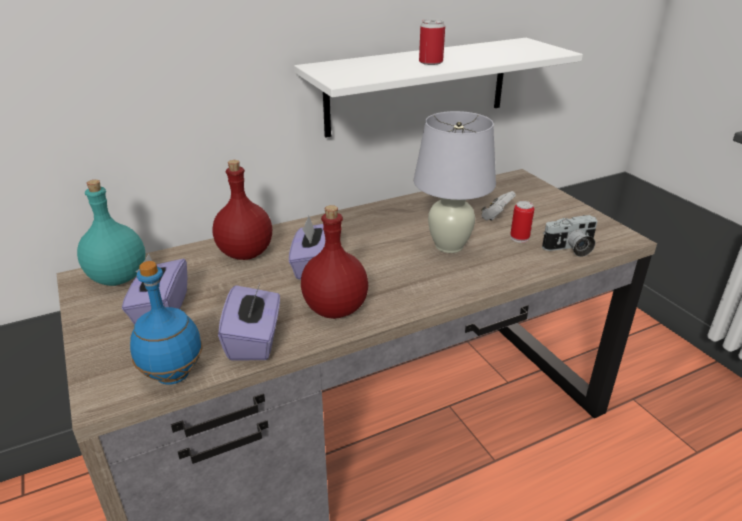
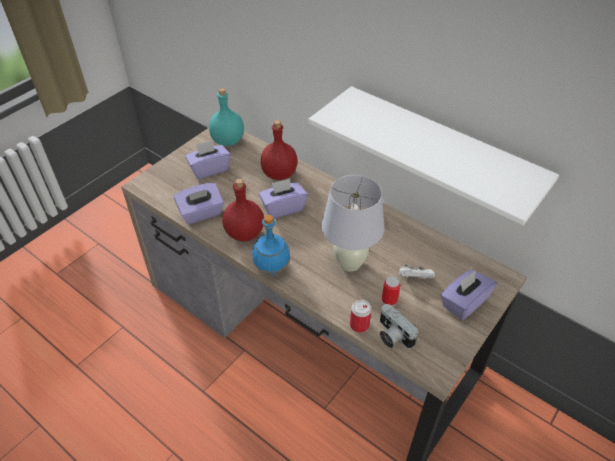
camera: 65 degrees right, 15 degrees up
(174, 375) = (164, 198): blue bottle -> blue bottle (271, 269)
(430, 62) = (409, 141): can -> can (359, 325)
(541, 202) = (464, 302): none -> purple tissue box

